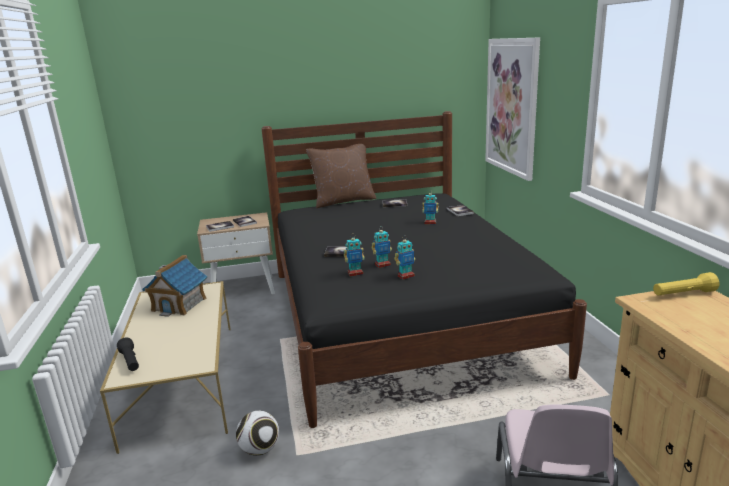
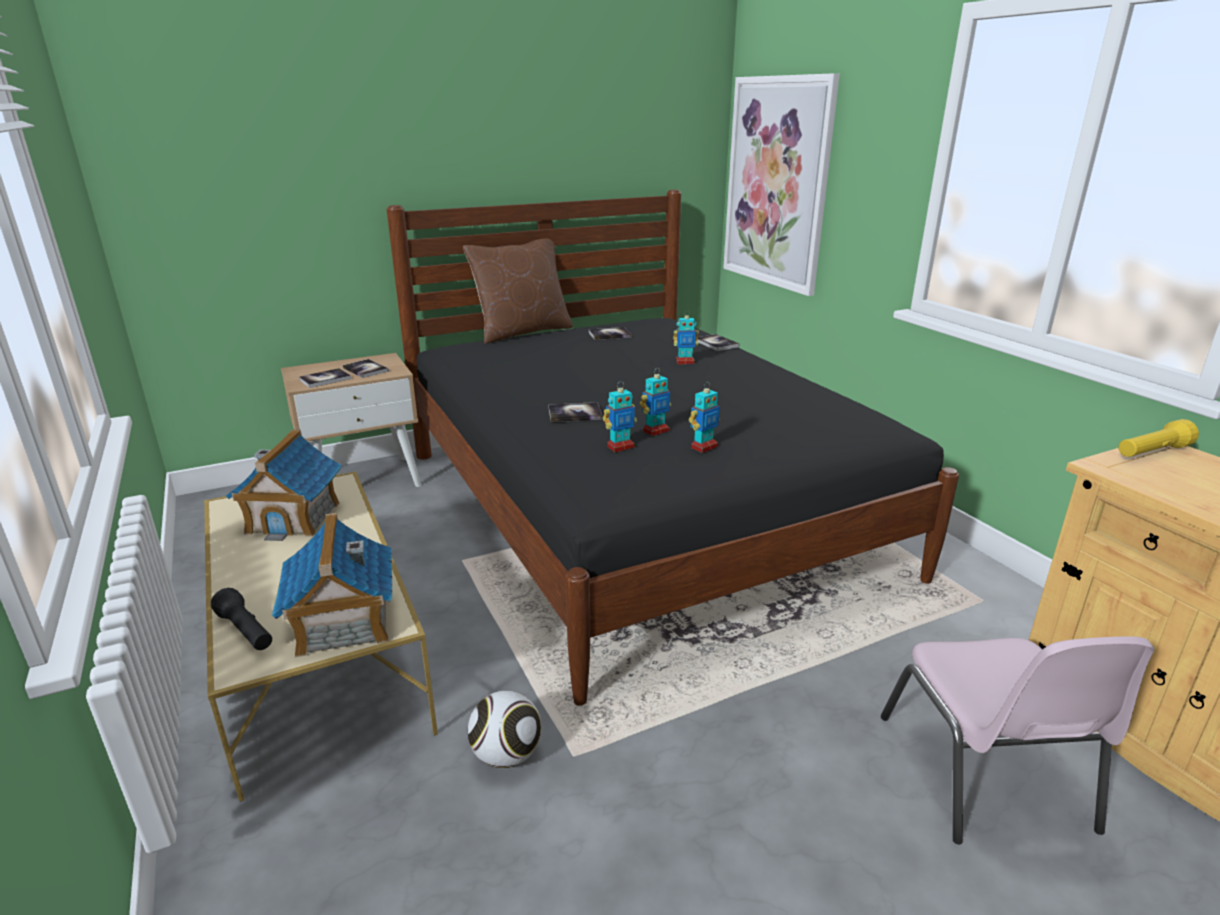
camera: 15 degrees left, 5 degrees up
(179, 362) = (343, 623): none -> toy house

